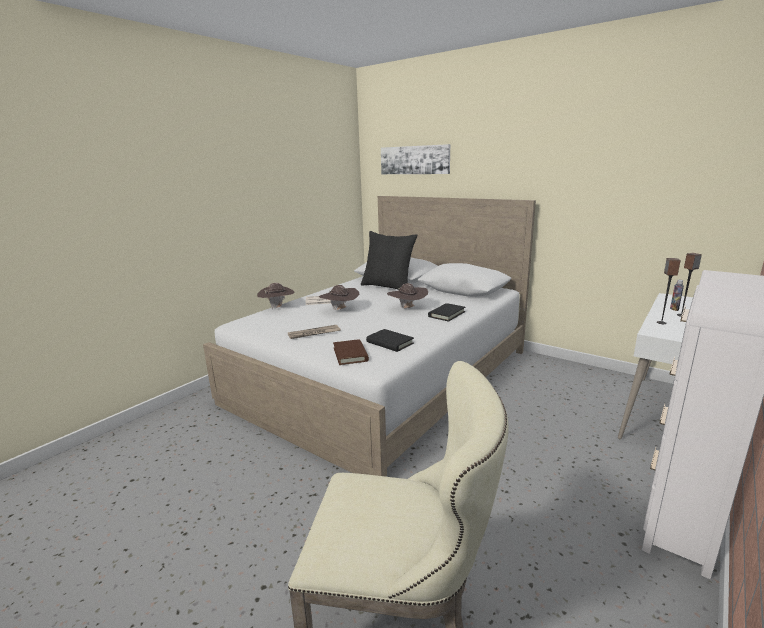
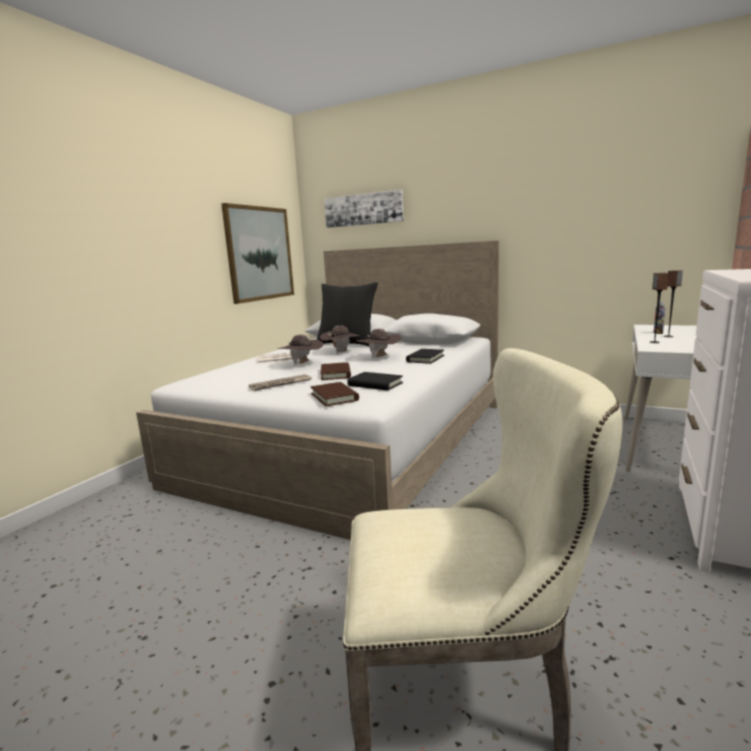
camera: 10 degrees left, 5 degrees down
(277, 307) = (225, 367): brown hat -> brown hat (341, 352)
(319, 200) = (259, 253): none -> picture
(362, 325) = (335, 374): none -> brown book

